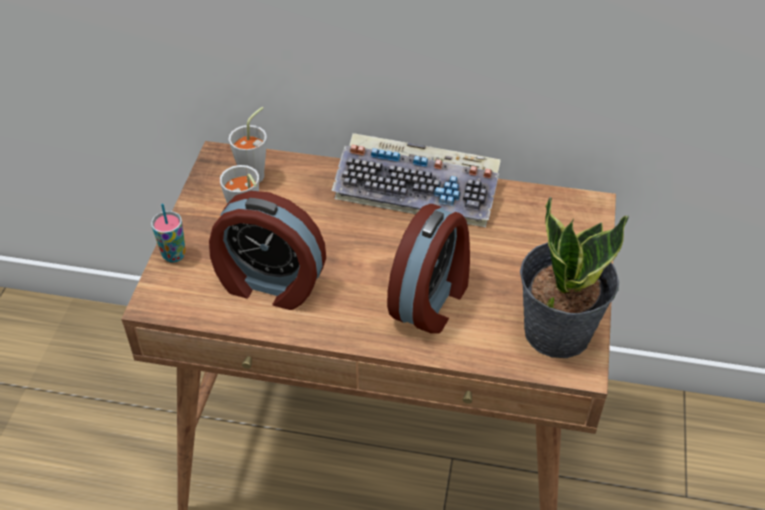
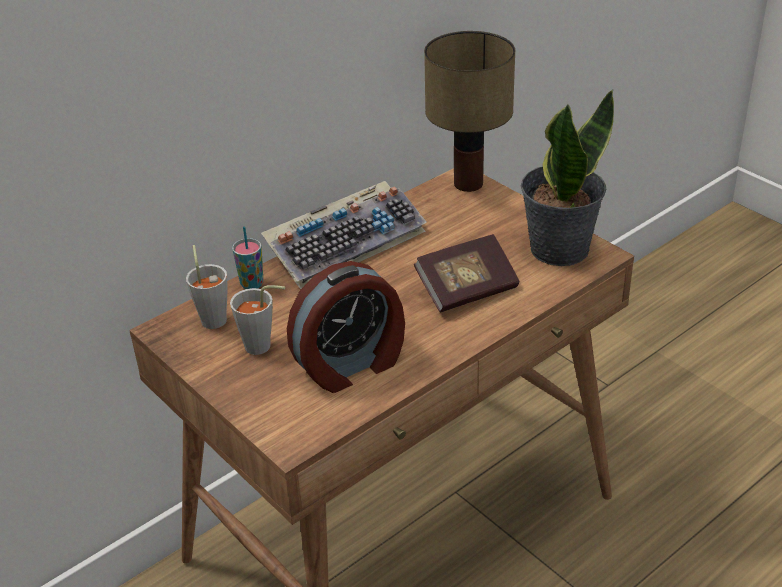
camera: 50 degrees left, 10 degrees down
(174, 255) = (249, 407): cup -> cup (252, 284)
(432, 300) = (466, 290): alarm clock -> book
(588, 214) = (468, 183): none -> table lamp

